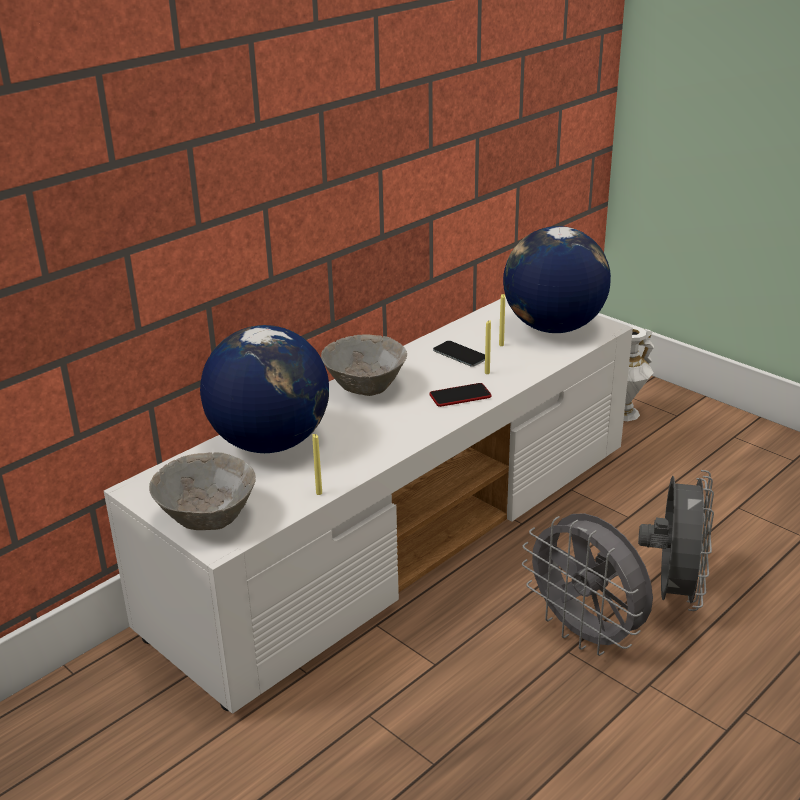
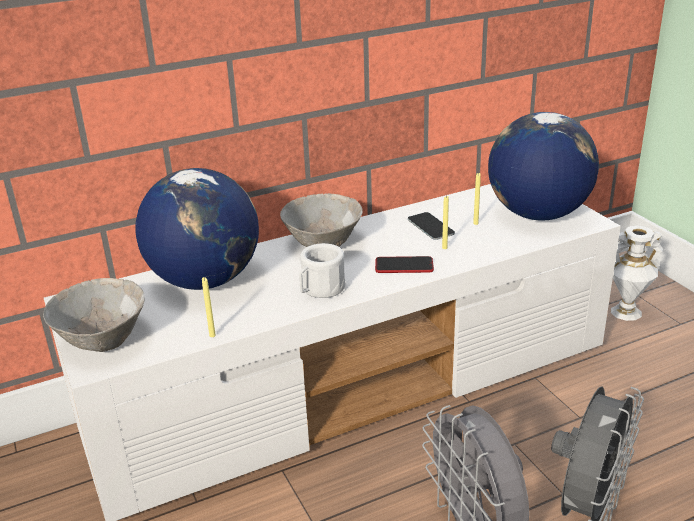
camera: 20 degrees right, 0 degrees up
(394, 432) = (320, 289): none -> white mug

